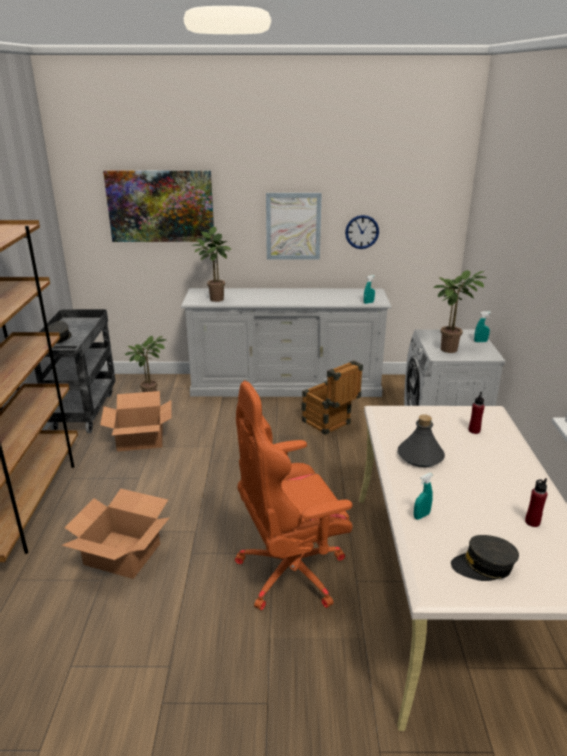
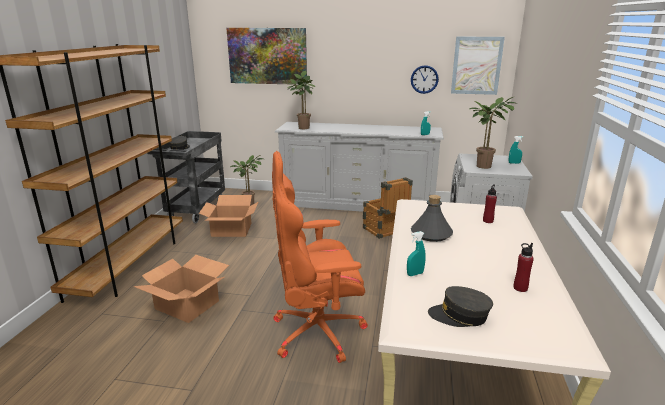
camera: 10 degrees right, 5 degrees down
(293, 226) = (368, 73): picture -> picture (476, 65)

